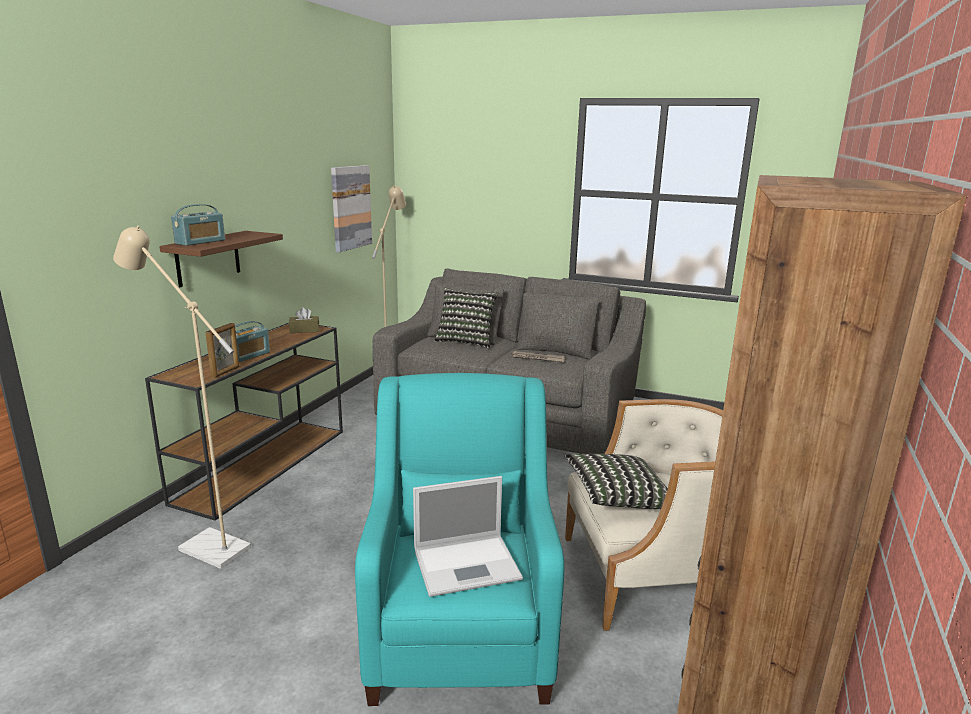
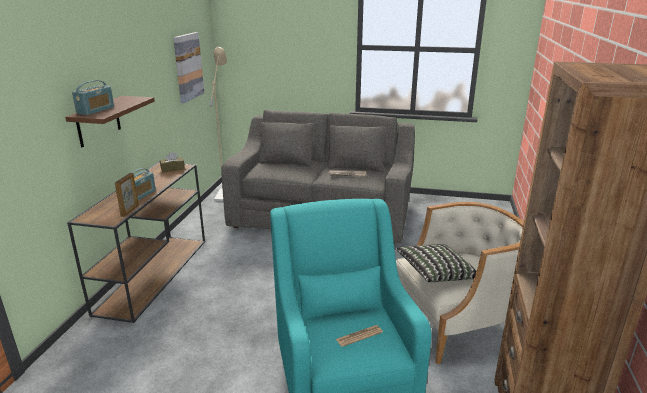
camera: 10 degrees left, 5 degrees up
(206, 545) = (134, 343): beige floor lamp -> none
(466, 341) = (289, 165): pillow -> none
(468, 564) = (359, 336): laptop -> newspaper

